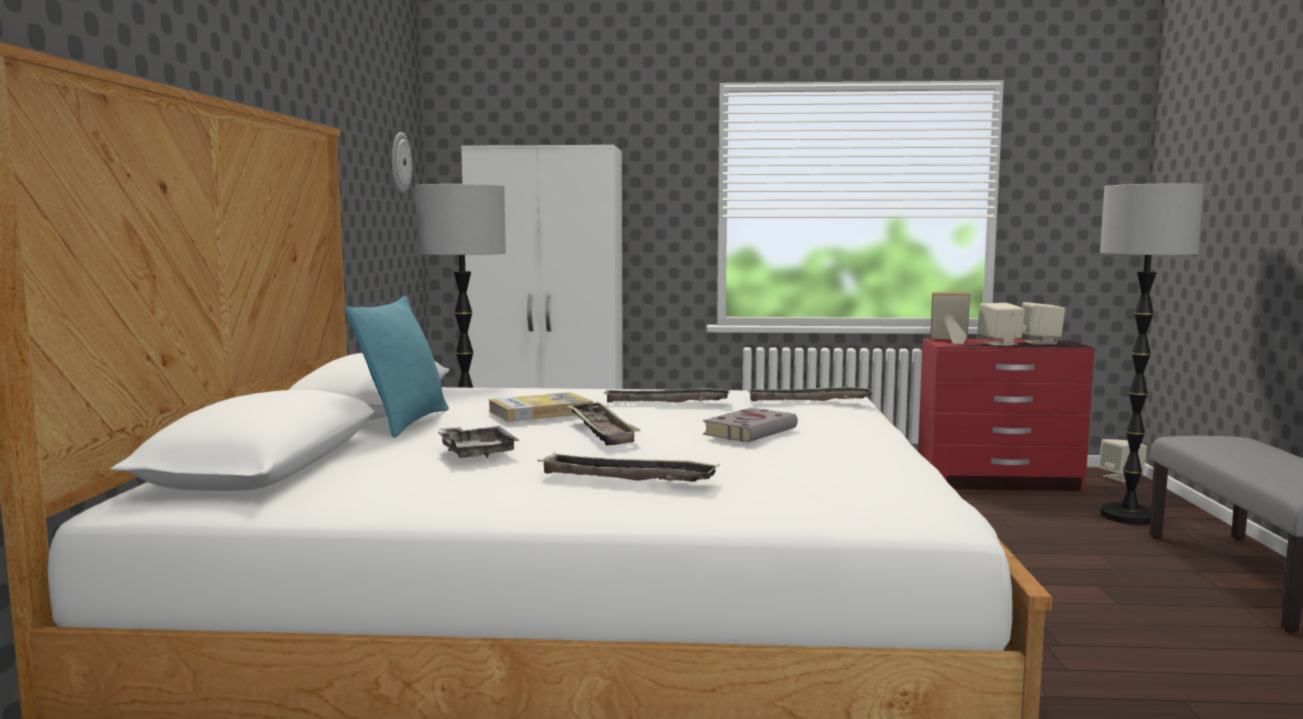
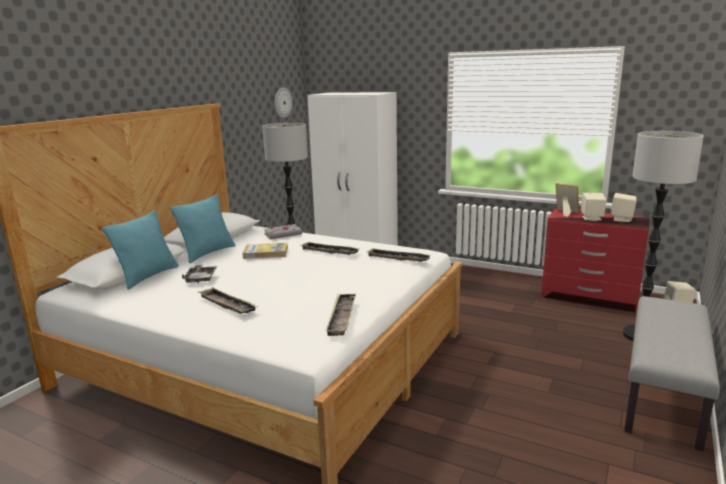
camera: 25 degrees right, 10 degrees up
(332, 462) = (148, 276): none -> turquoise pillow
(601, 429) = (266, 270): tray -> tray (341, 317)
(751, 431) = (330, 279): grey book -> grey book (284, 234)

